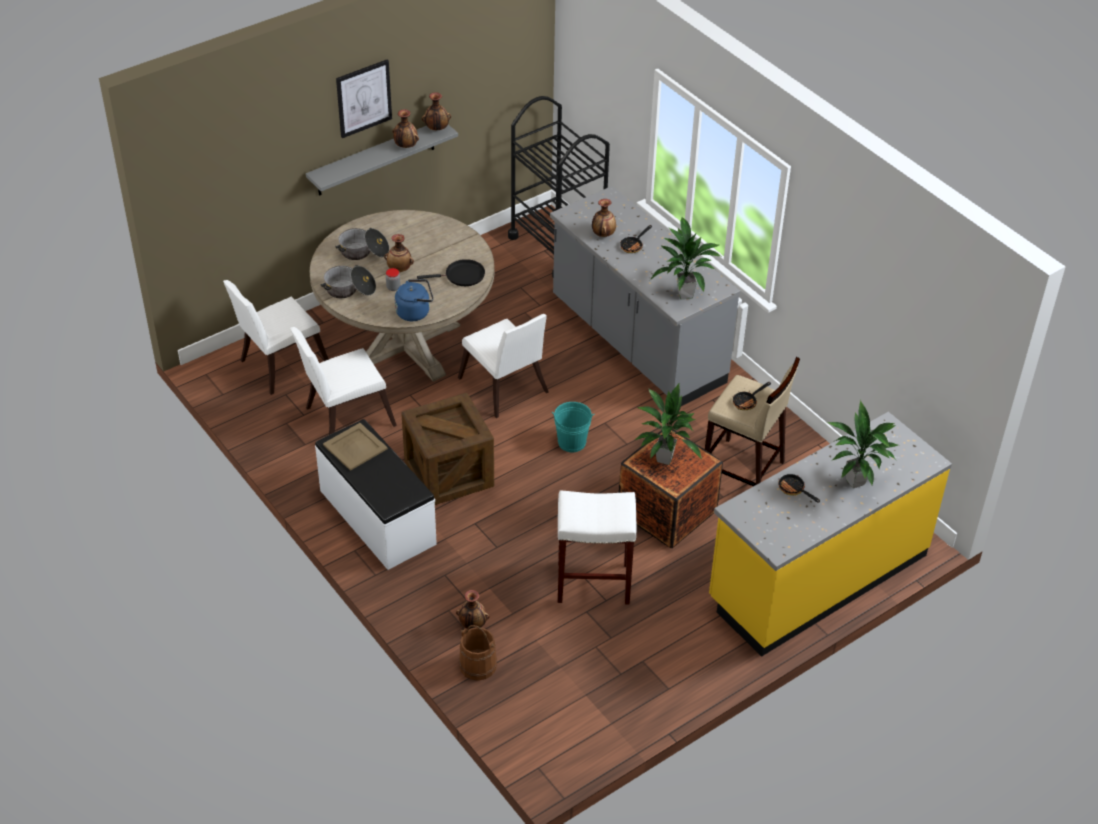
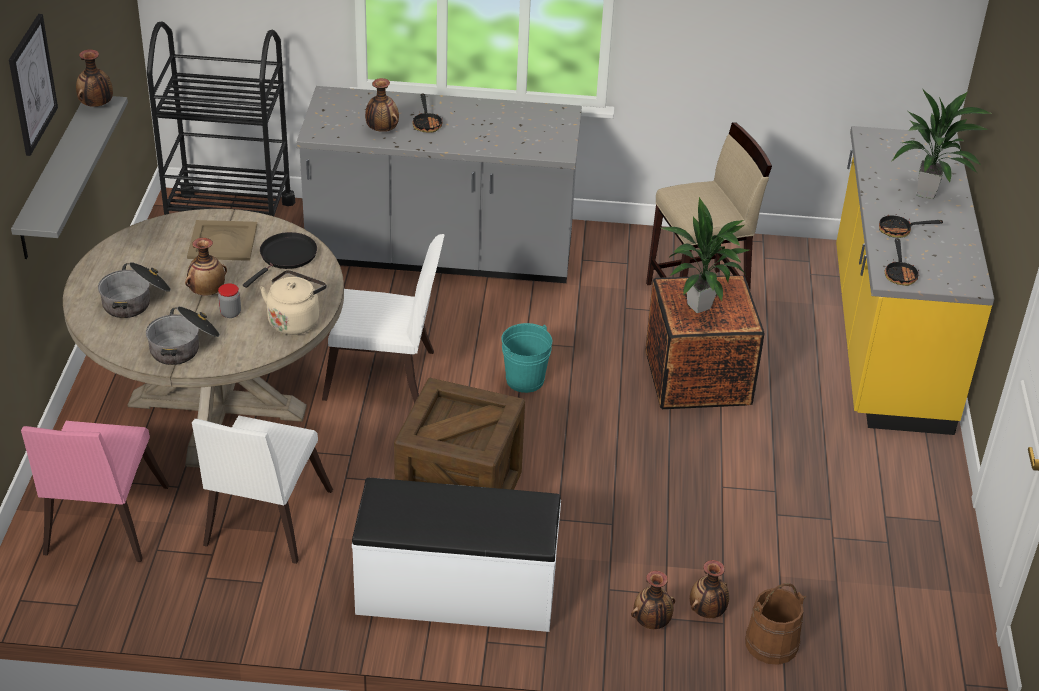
camera: 50 degrees left, 5 degrees down
(280, 366) = (102, 526): white chair -> pink chair
(355, 447) = (406, 510): beige tray -> beige tray (223, 241)
(405, 146) = (89, 139): vase -> vase (651, 622)
(415, 312) = (295, 320): blue kettle -> beige kettle
(592, 583) = (741, 486): white stool -> none
(685, 294) = (543, 135): potted plant -> none
(747, 402) = (707, 203): frying pan -> frying pan (900, 273)

